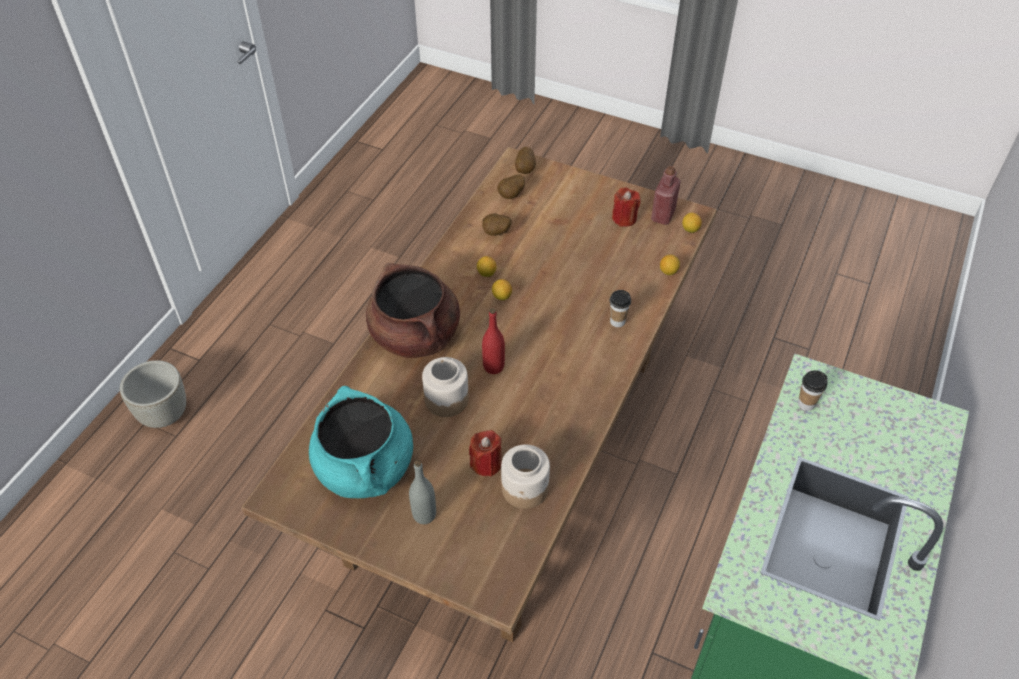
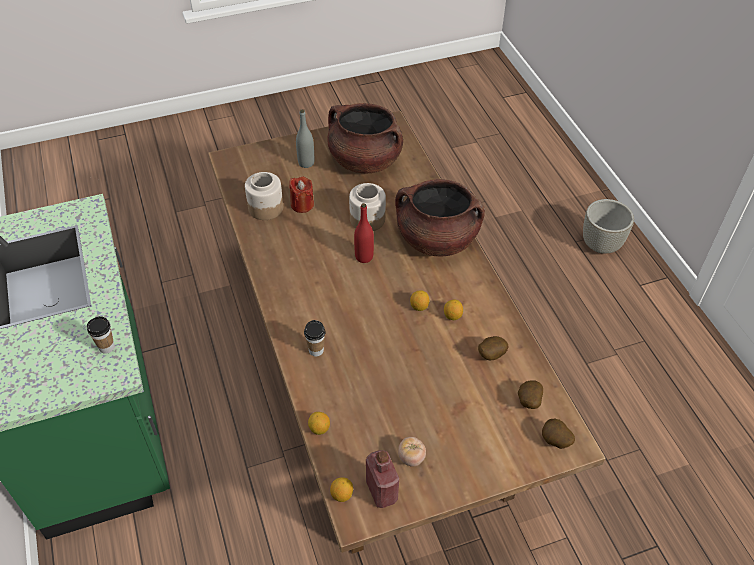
camera: 135 degrees right, 0 degrees up
(365, 468) = (364, 160): turquoise cooking pot -> brown cooking pot
(624, 218) = (411, 457): red candle -> tomato

